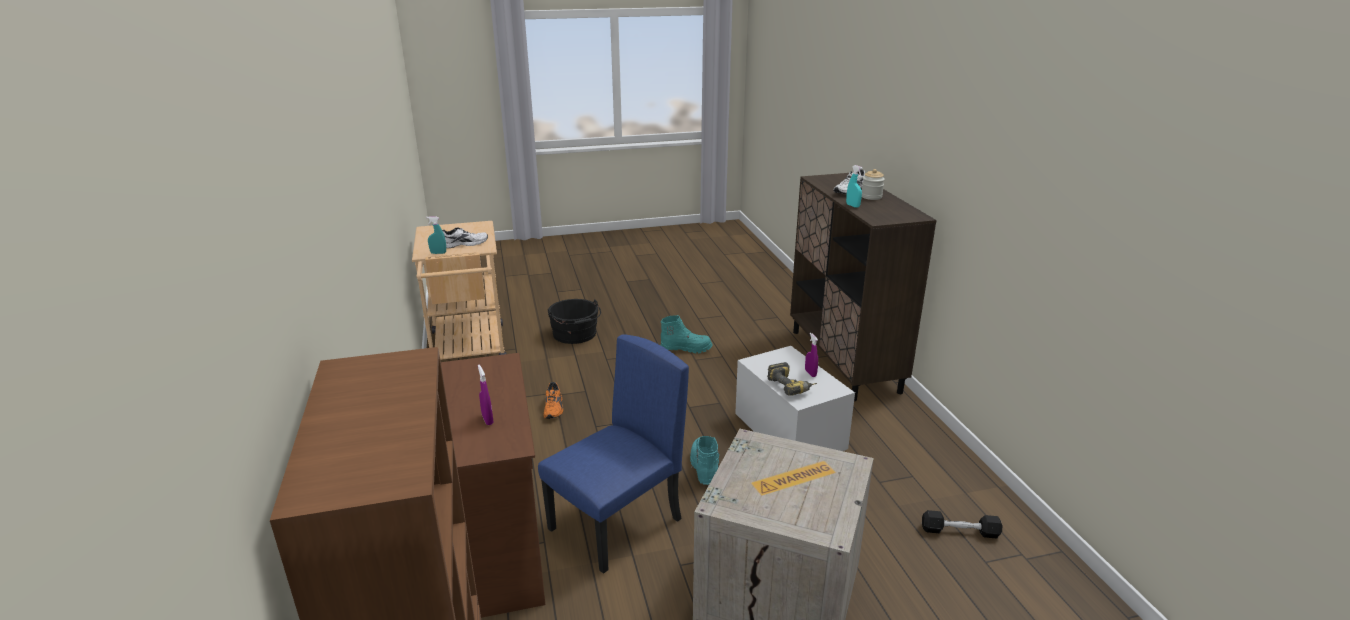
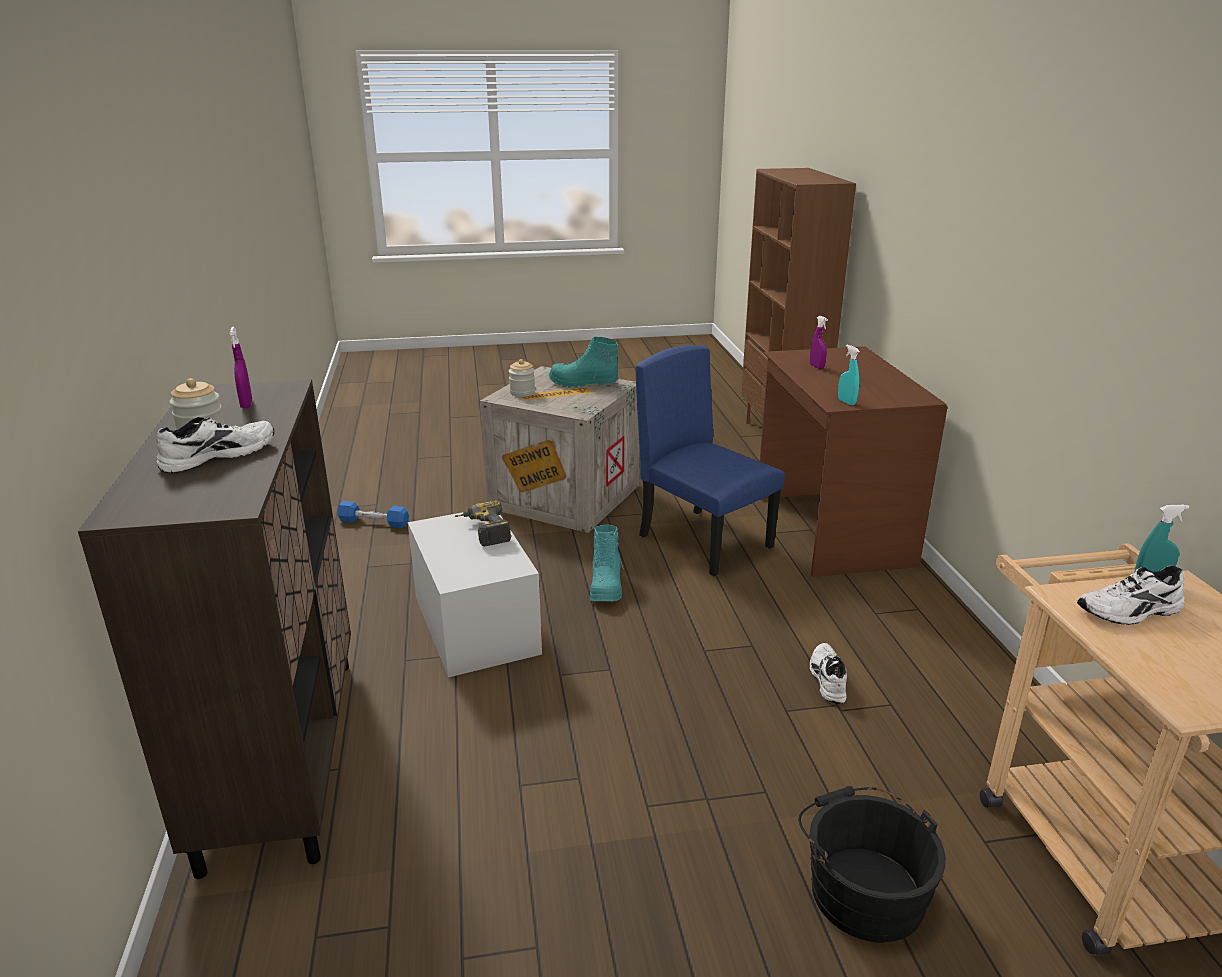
camera: 175 degrees left, 0 degrees up
(554, 408) = (826, 678): orange shoe -> white shoe
(616, 525) = (706, 541): blue chair -> blue chair turned 90 degrees clockwise
(686, 348) = (592, 816): turquoise boot -> turquoise boot (583, 383)
(810, 373) = (445, 547): purple spray bottle -> purple spray bottle (246, 404)
(834, 476) = (522, 392): none -> jar
(852, 206) = (279, 416): turquoise spray bottle -> turquoise spray bottle (846, 402)
(960, 531) = (373, 522): black dumbbell -> blue dumbbell

